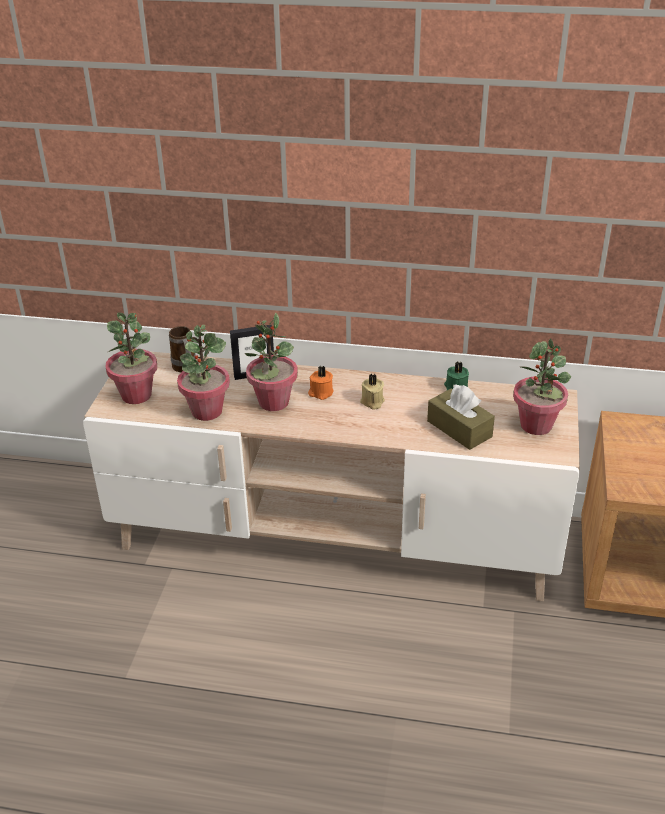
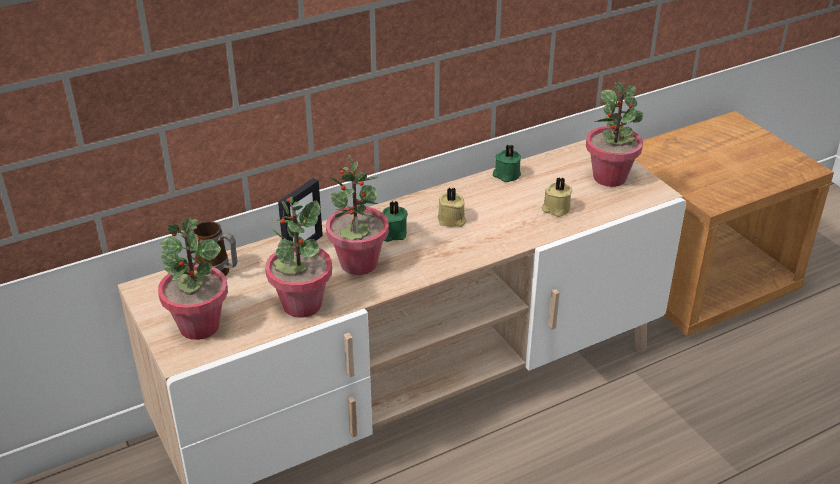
camera: 40 degrees left, 0 degrees up
(320, 393) = (393, 234): orange candle -> green candle
(459, 429) = (555, 209): brown tissue box -> beige candle

